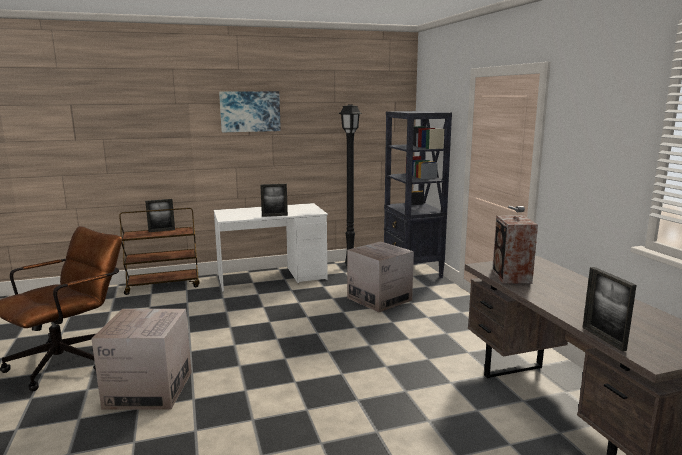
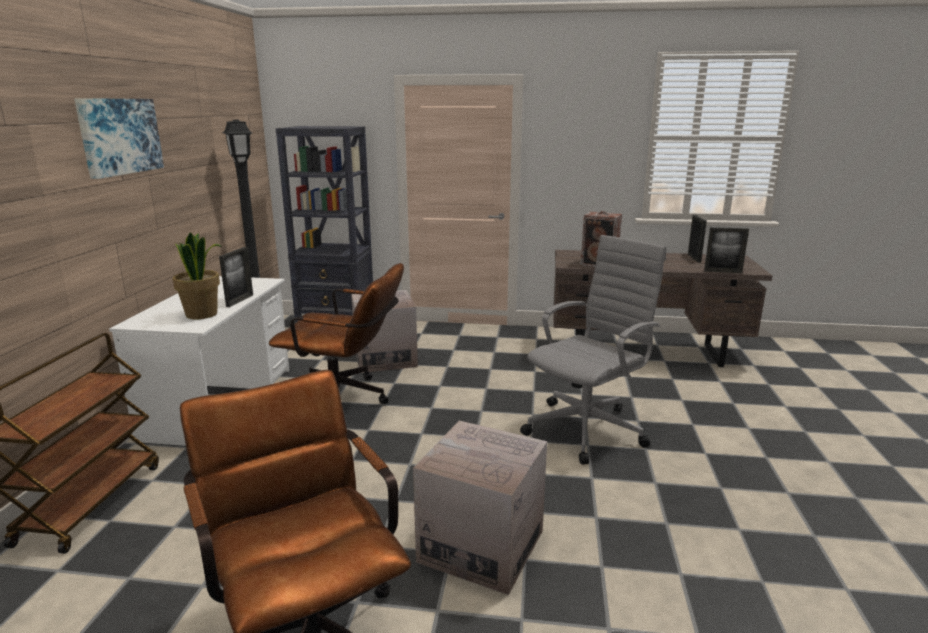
camera: 65 degrees left, 5 degrees up
(161, 230) = (57, 399): picture frame -> picture frame (694, 258)
(245, 215) = (202, 314): none -> potted plant
(303, 305) = (345, 400): none -> brown office chair
(336, 405) = (587, 429): none -> grey office chair

